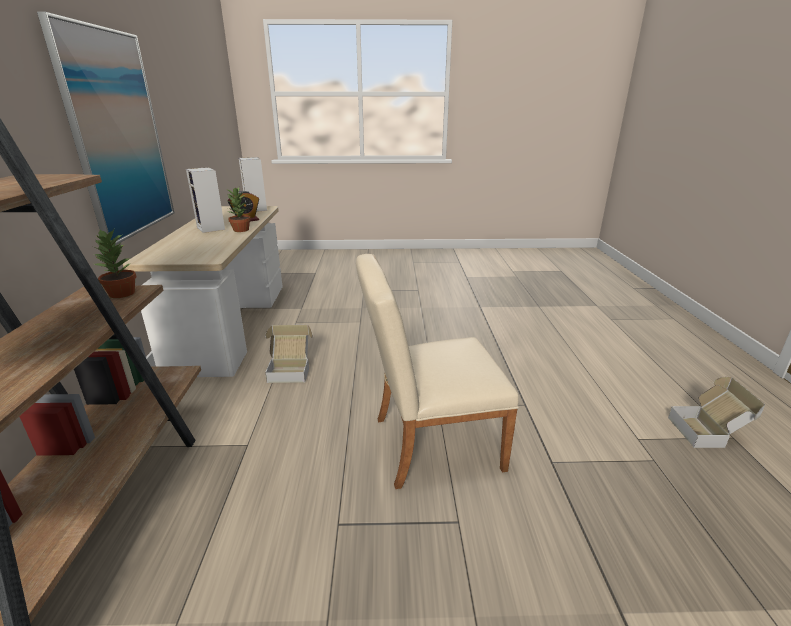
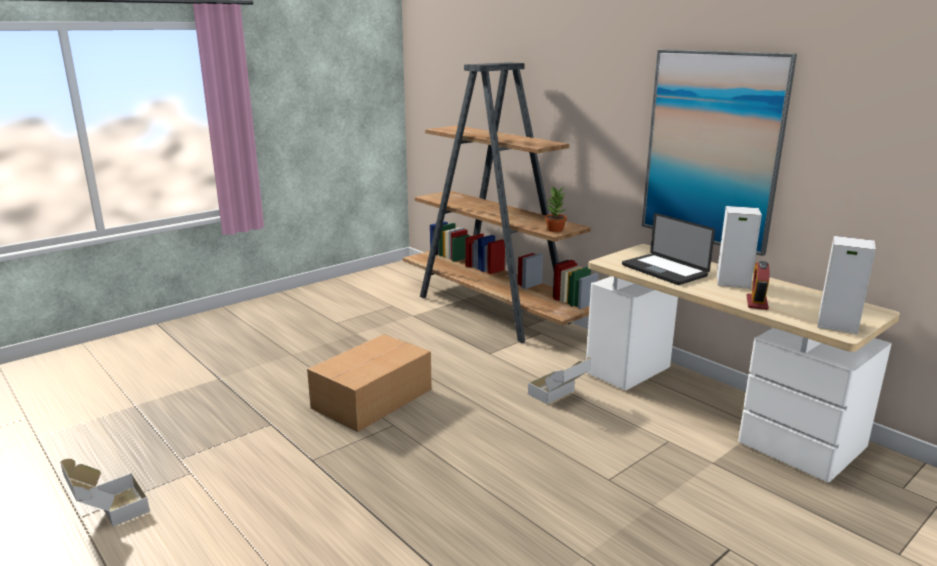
camera: 140 degrees right, 5 degrees down
(210, 243) = (664, 270): none -> laptop
(240, 230) = (702, 290): potted plant -> none
(427, 444) = (374, 398): beige chair -> cardboard box

